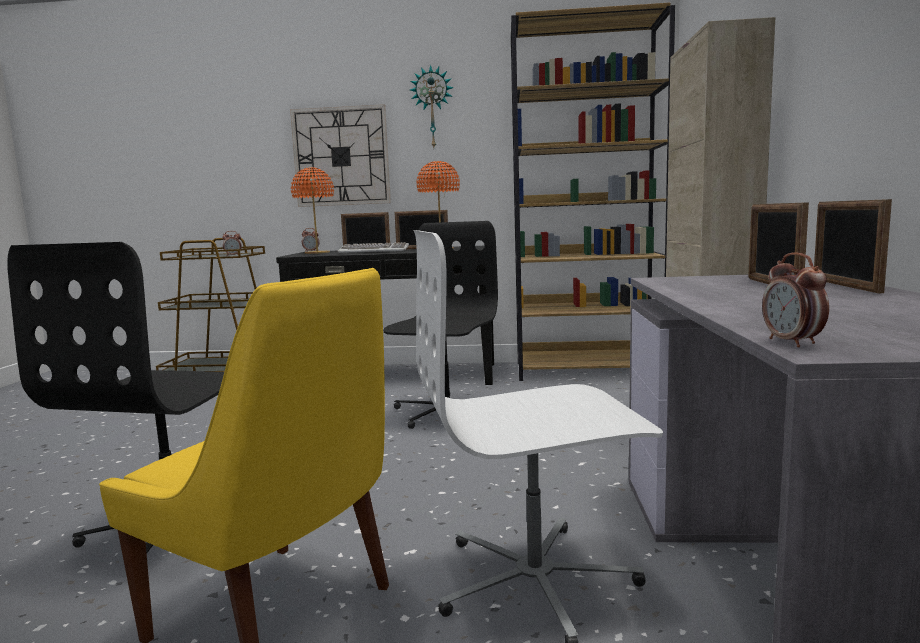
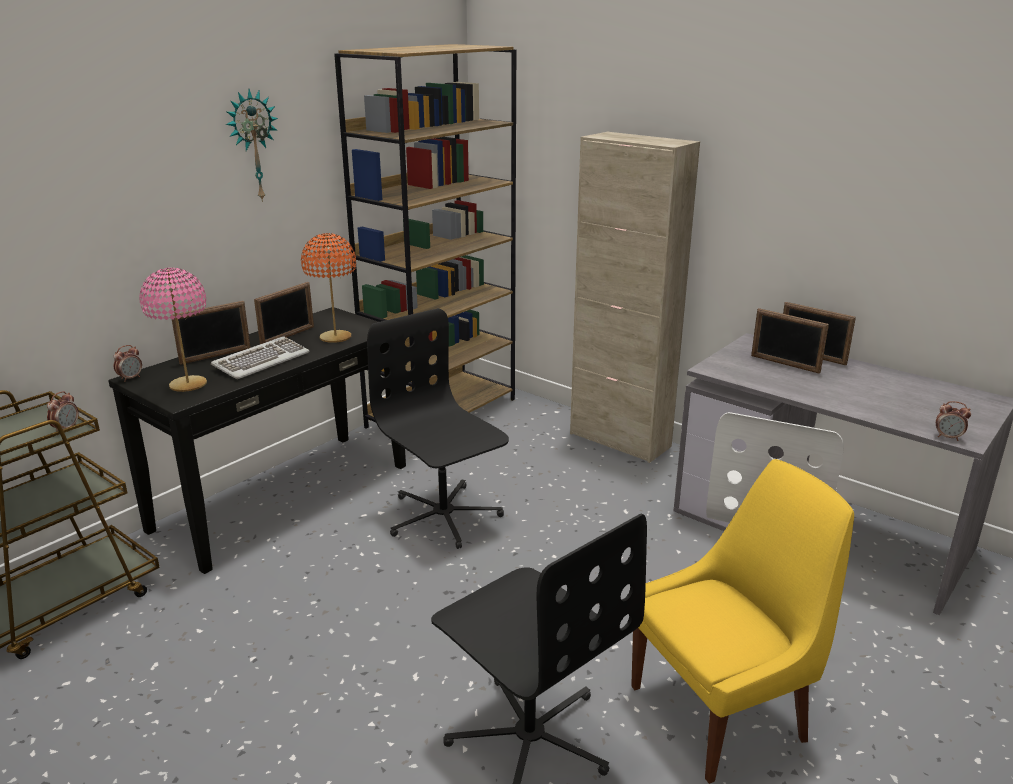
camera: 55 degrees left, 15 degrees up
(317, 253) = (188, 385): orange table lamp -> pink table lamp
(341, 156) = (140, 228): wall clock -> none

